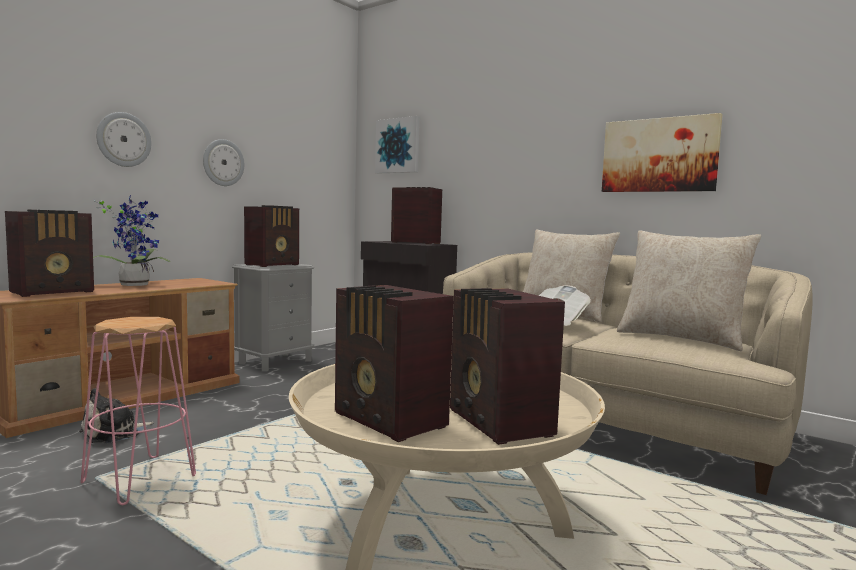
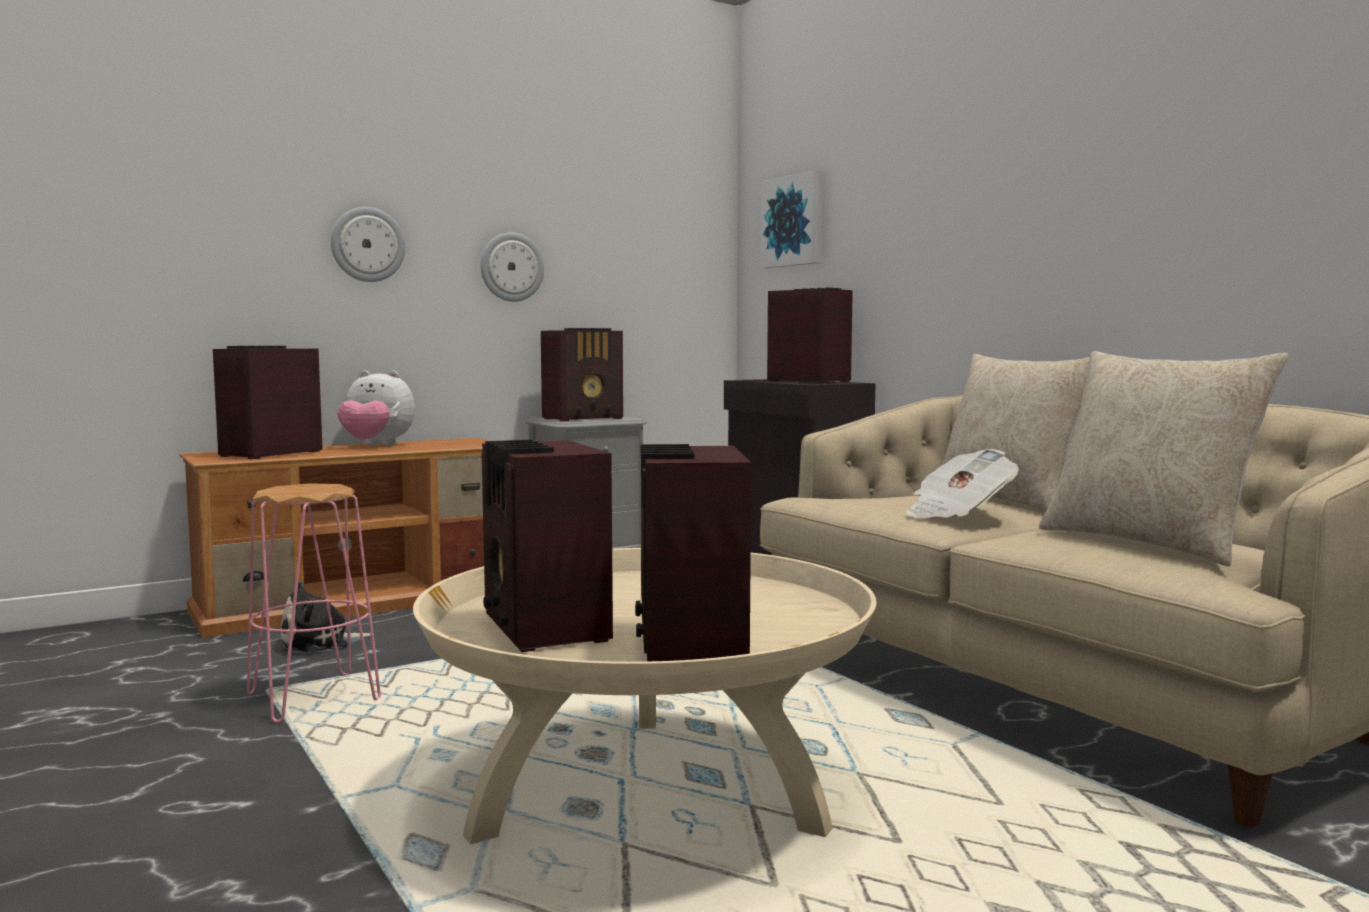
camera: 20 degrees right, 0 degrees up
(54, 292) = (268, 454): radio -> radio turned 150 degrees clockwise
(134, 284) = (376, 446): potted plant -> plush toy
(659, 155) = (1191, 211): picture -> none

